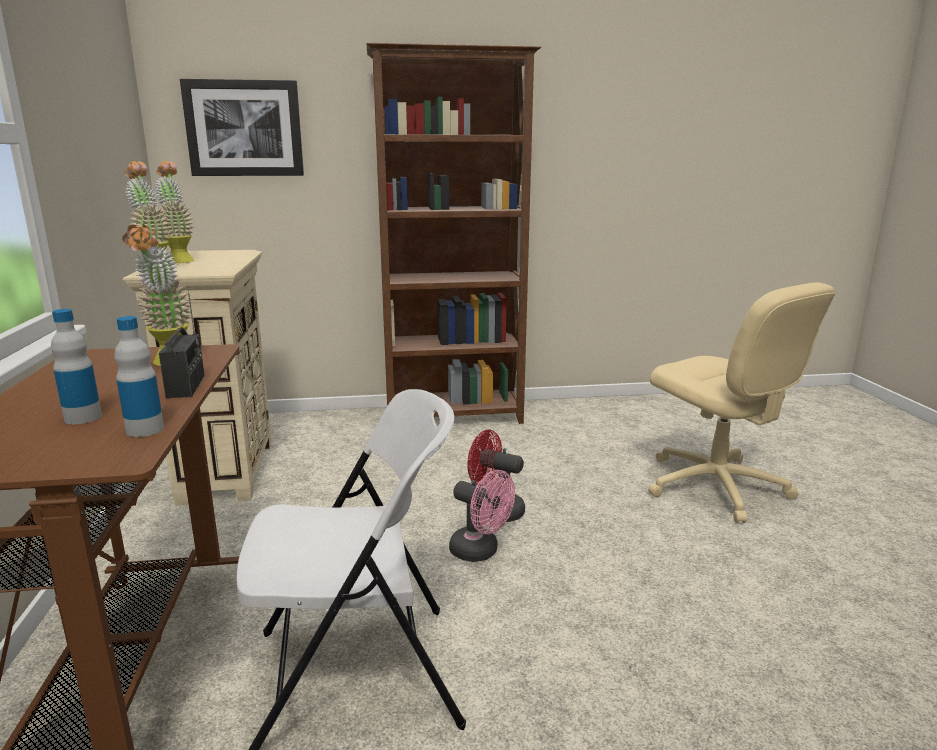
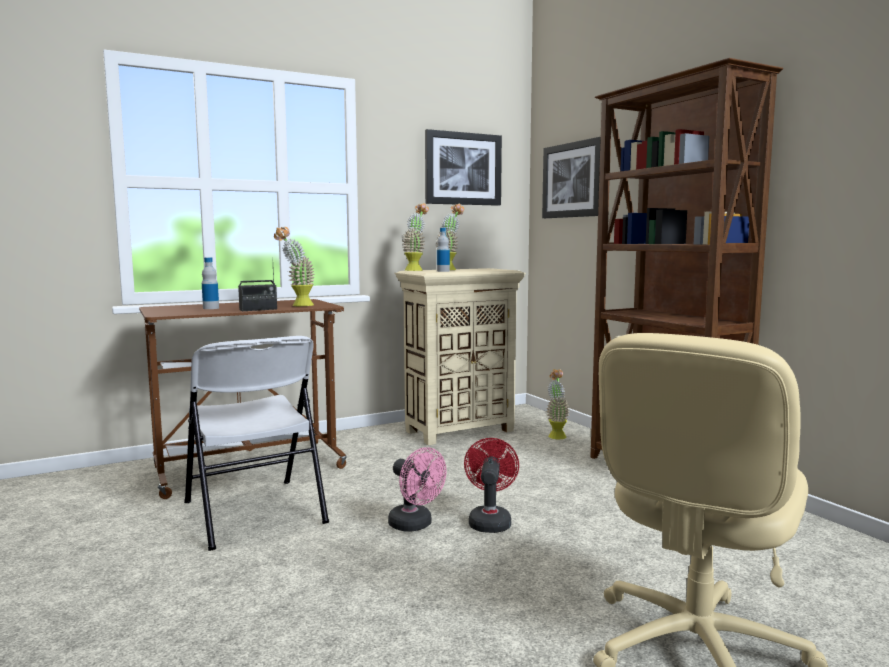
camera: 70 degrees right, 10 degrees down
(102, 101) = (463, 169): none -> picture
(145, 430) = (195, 312): bottle -> bottle (443, 271)
(312, 429) = (556, 435): none -> potted plant
(480, 552) = (415, 525): pink fan -> pink fan turned 60 degrees counterclockwise

